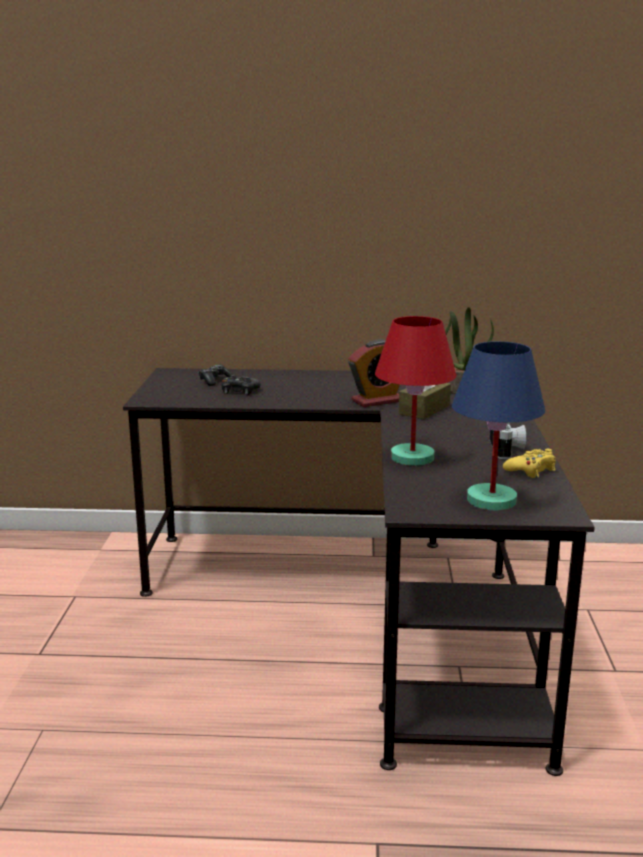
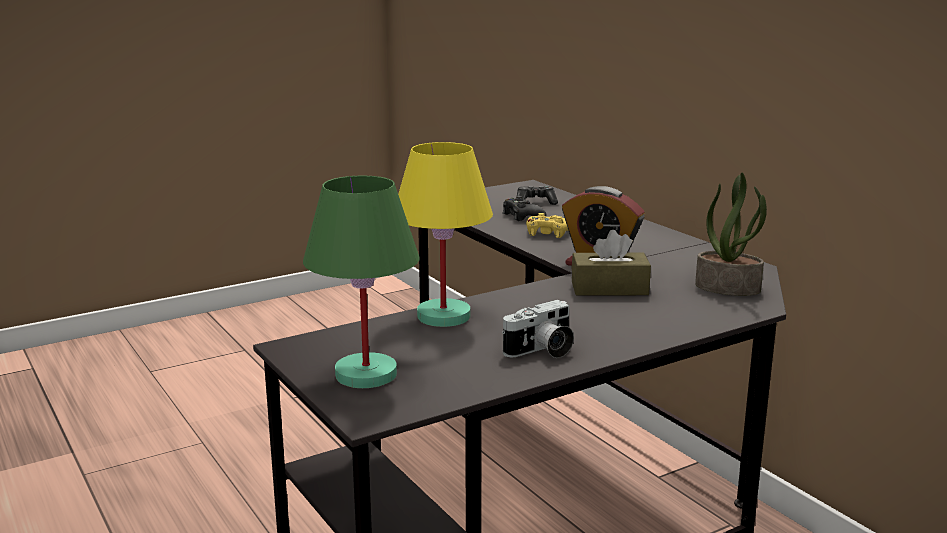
camera: 55 degrees right, 0 degrees up
(411, 457) = (444, 316): red table lamp -> yellow table lamp
(491, 500) = (364, 374): blue table lamp -> green table lamp
(531, 470) = (490, 375): yellow game controller -> yellow game controller (547, 233)

